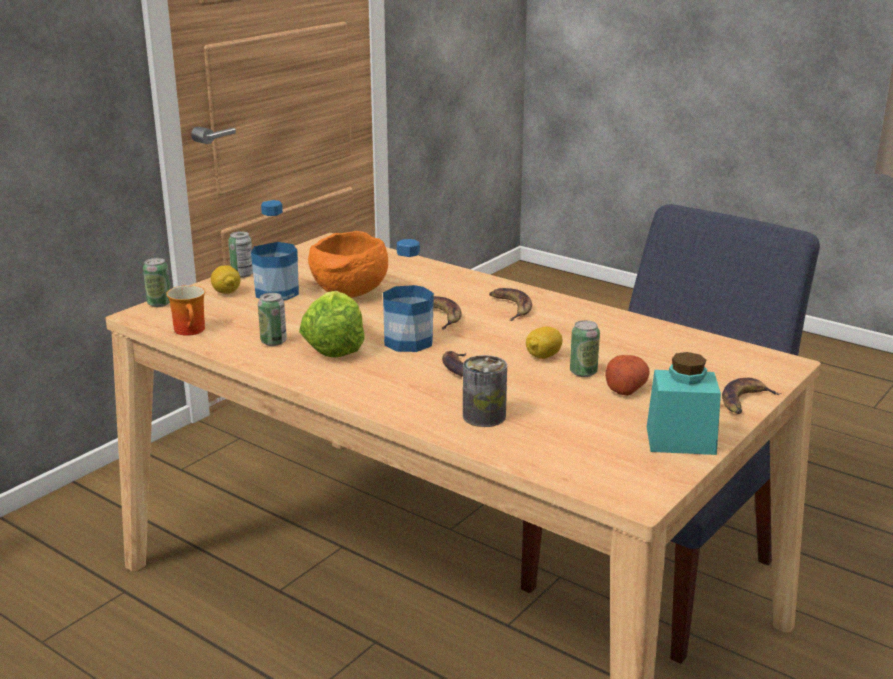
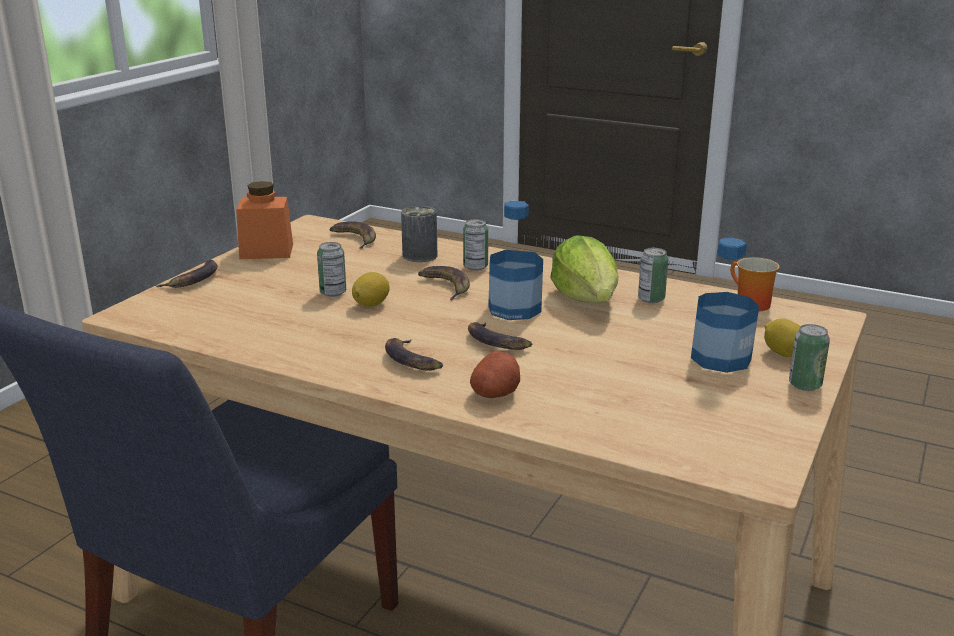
camera: 170 degrees right, 0 degrees up
(159, 303) = (836, 332): can -> can (475, 267)
(349, 295) = (626, 362): orange bowl -> none
(568, 455) = (354, 238): none -> banana
(625, 388) = (296, 282): potato -> potato (495, 393)
(680, 440) = (266, 251): turquoise jar -> orange jar

